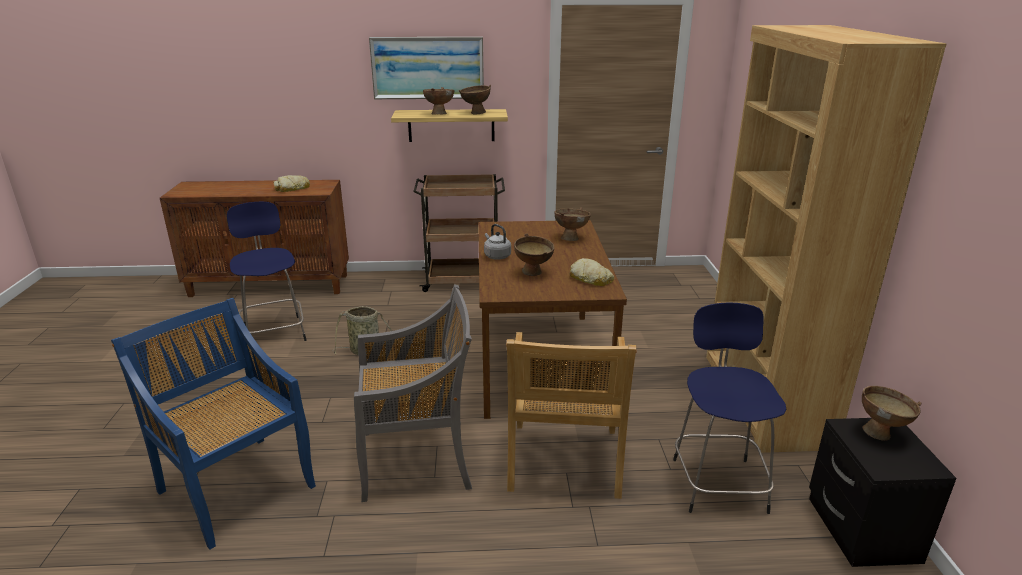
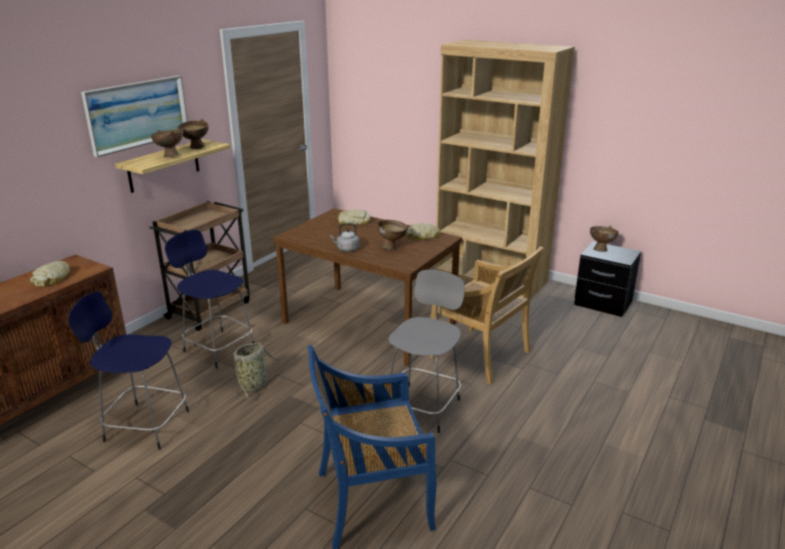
camera: 55 degrees left, 0 degrees up
(418, 459) = (424, 406): grey chair -> grey stool
(571, 238) = (354, 221): brown bowl -> bread
(718, 482) = (542, 320): blue stool -> blue stool (217, 348)

